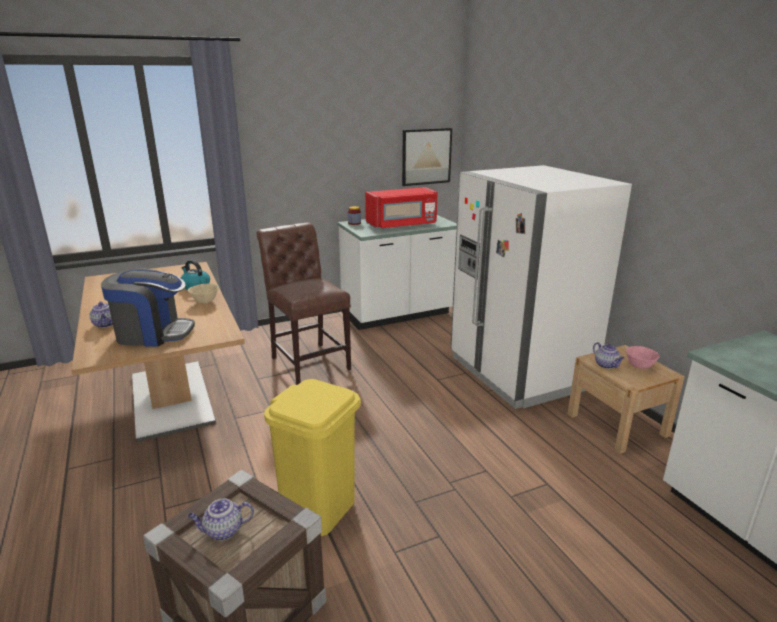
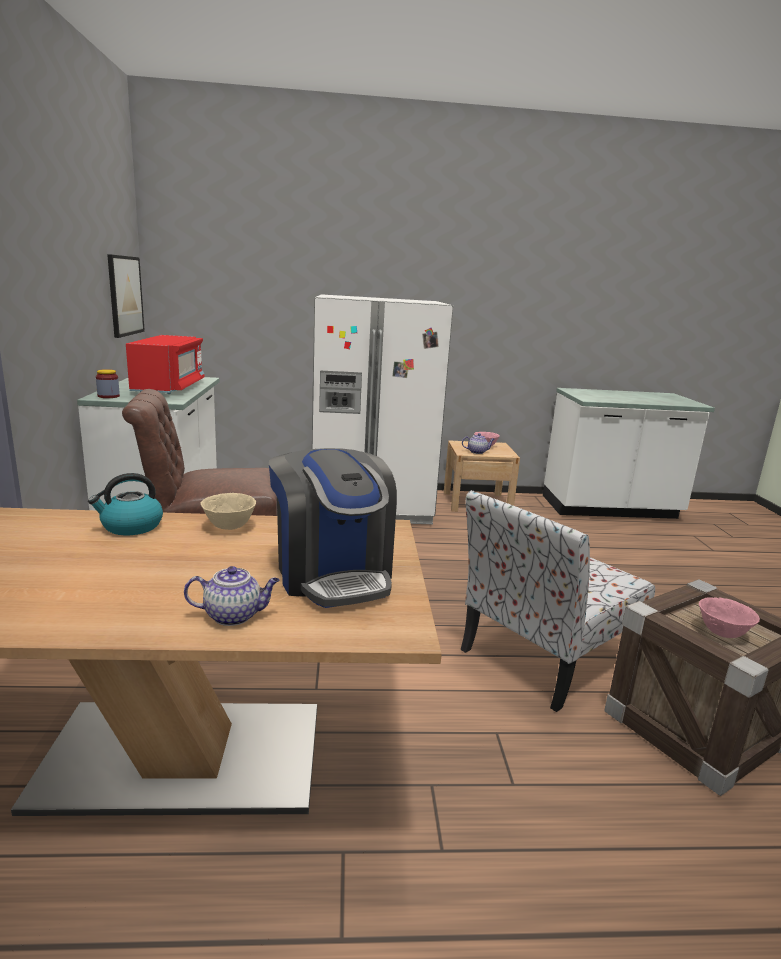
camera: 70 degrees left, 5 degrees down
(153, 333) = (332, 573): coffee machine -> coffee machine turned 135 degrees clockwise
(223, 531) = (723, 633): teapot -> pink bowl
(318, 509) = (544, 655): yellow trash can -> chair

